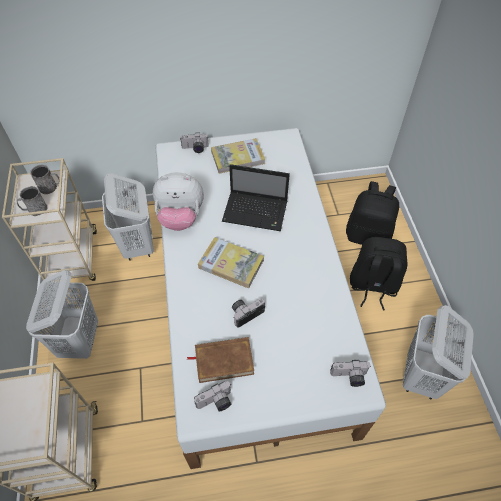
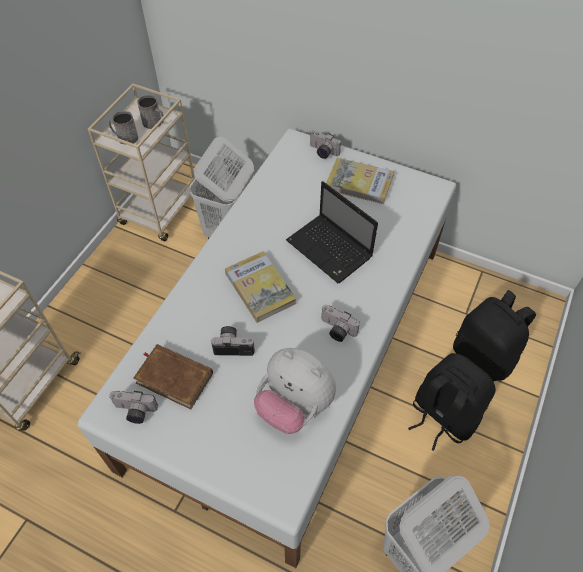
camera: 35 degrees right, 0 degrees up
(80, 340) = (111, 289): white laundry basket -> none
(180, 217) = (250, 214): plush toy -> plush toy (294, 405)
(349, 377) = (281, 477): camera -> camera (336, 330)

